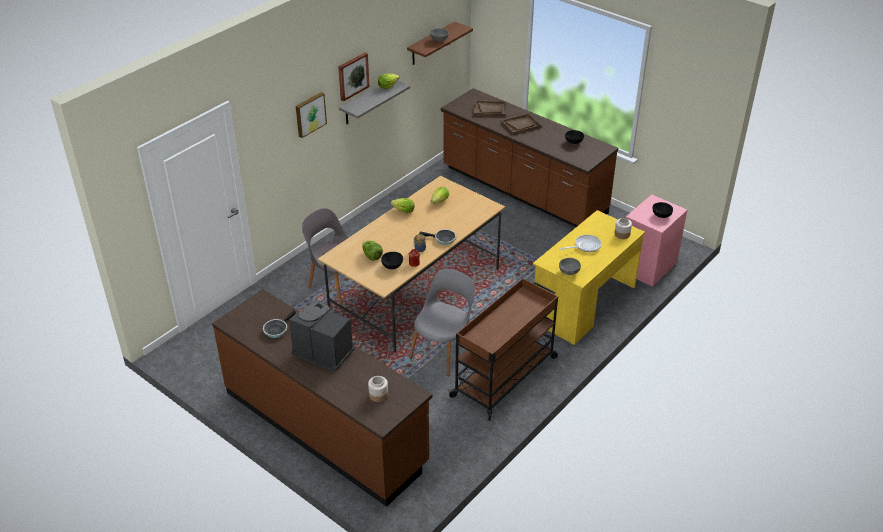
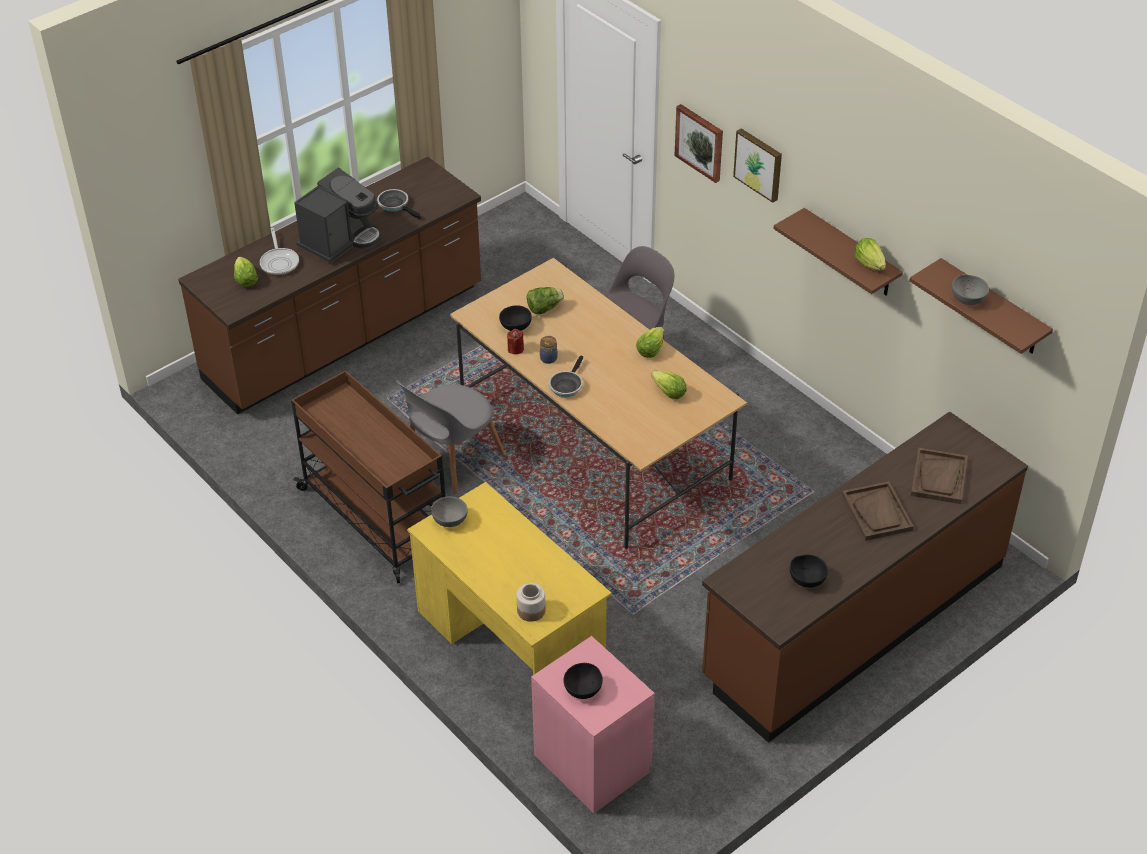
camera: 100 degrees right, 5 degrees up
(352, 76) = (835, 190): picture -> picture (700, 142)
(366, 102) = (850, 254): grey shelf -> brown shelf
(378, 395) = (245, 280): jar -> lettuce
(443, 350) = (451, 459): grey chair -> grey chair turned 90 degrees clockwise
(585, 246) = (510, 554): frying pan -> frying pan (279, 262)

